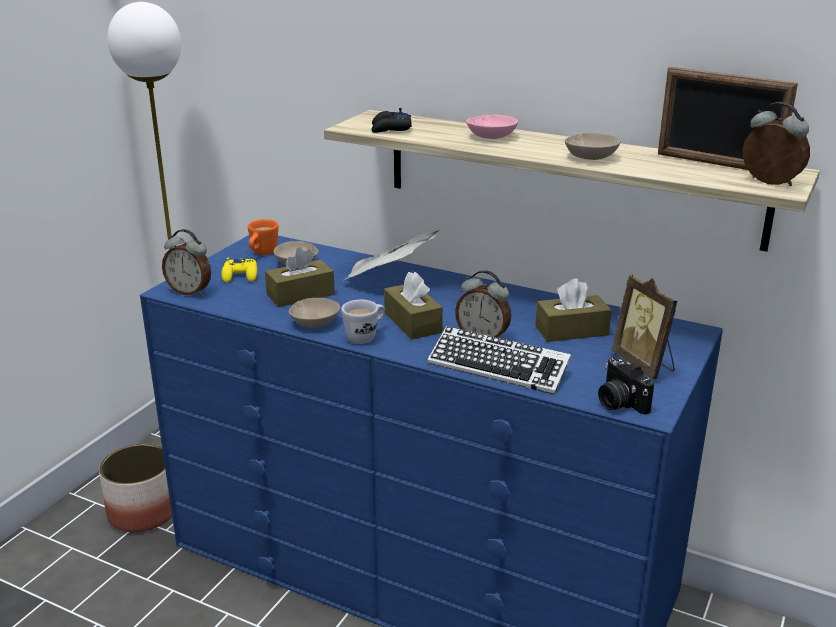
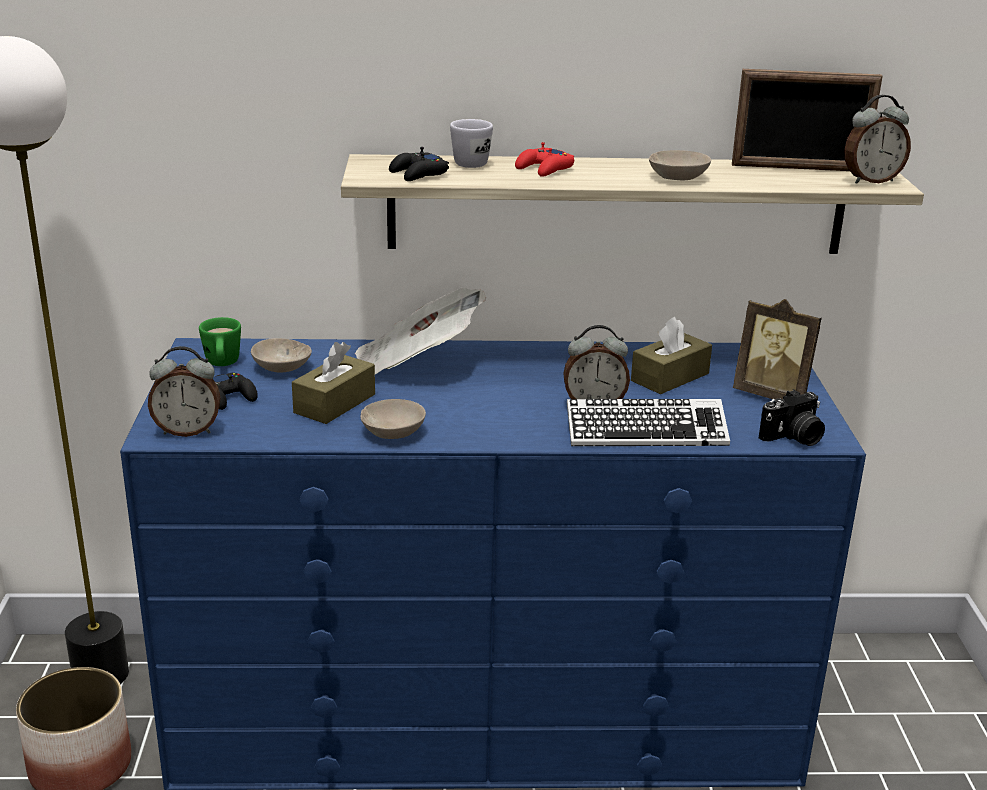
camera: 30 degrees left, 0 degrees up
(240, 275) = (229, 397): yellow game controller -> black game controller
(262, 254) = (222, 364): orange mug -> green mug
(365, 336) = (470, 433): white mug -> white mug (472, 162)
(412, 323) = (502, 406): brown tissue box -> none
(492, 137) = (545, 169): pink bowl -> red game controller
(619, 402) = (793, 438): camera -> camera turned 60 degrees counterclockwise
(769, 183) = (870, 181): alarm clock -> alarm clock turned 150 degrees clockwise

